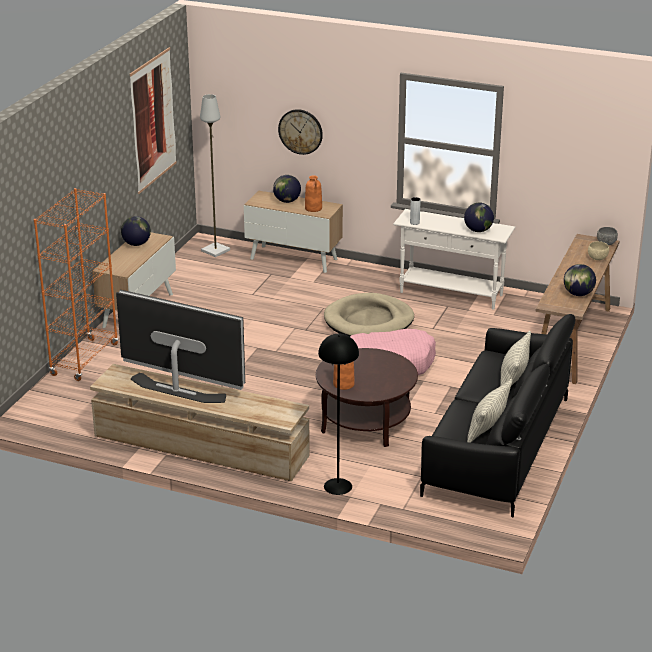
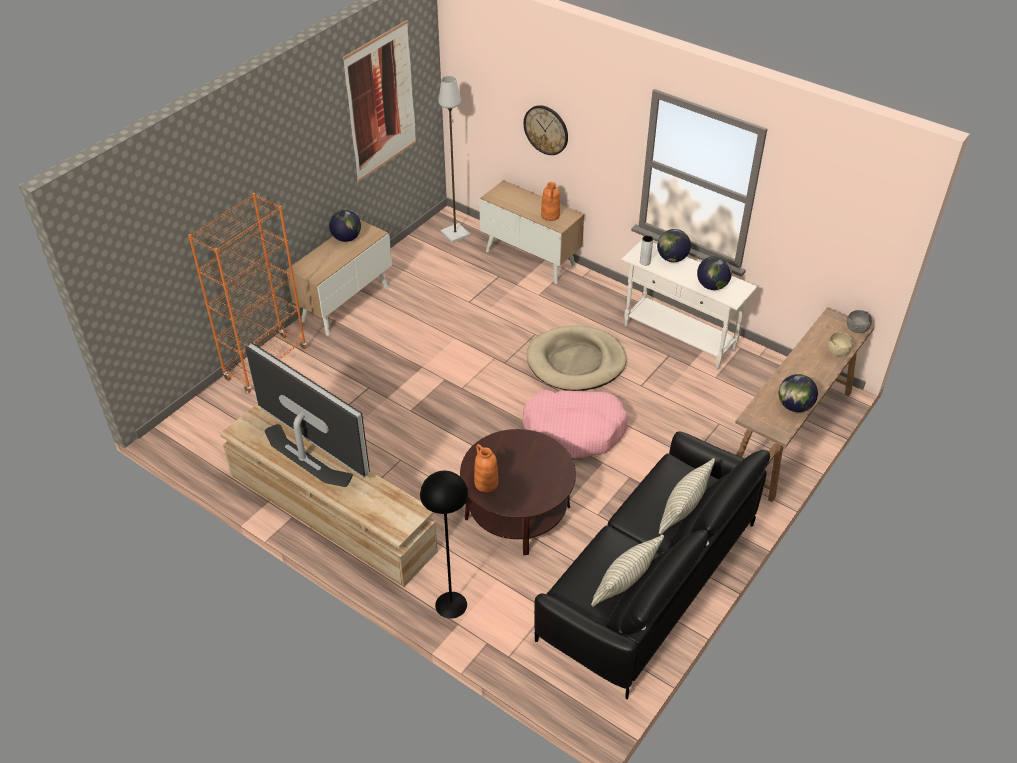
camera: 15 degrees right, 15 degrees up
(287, 201) = (526, 200): globe -> globe (671, 258)

